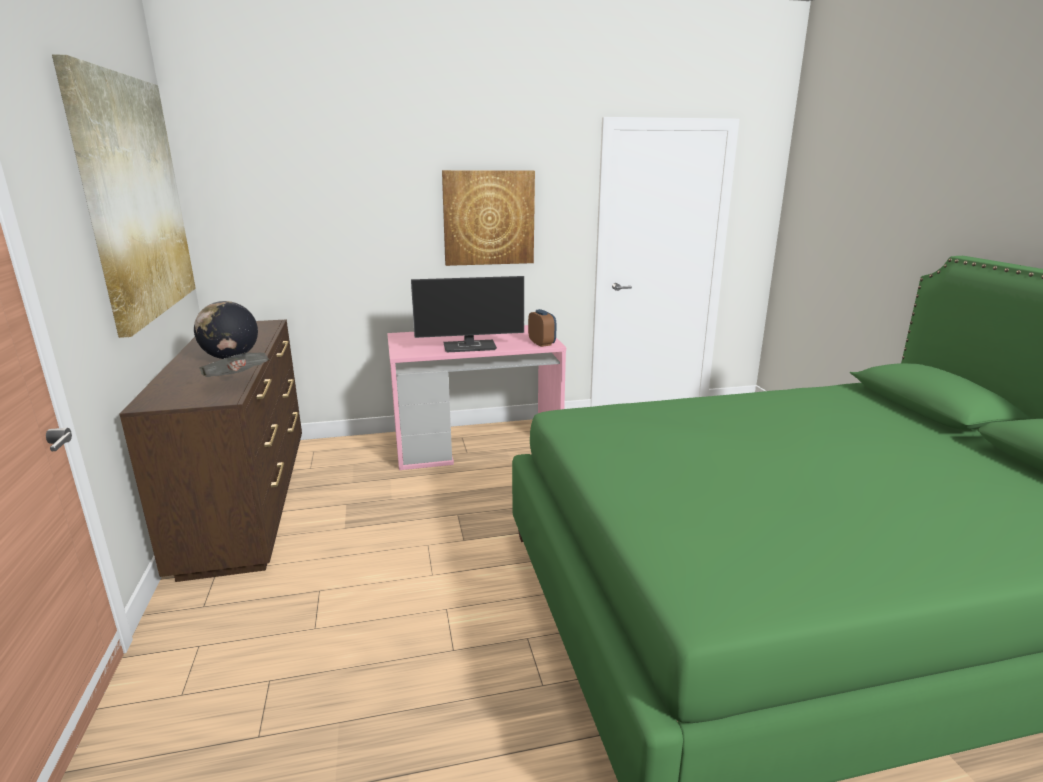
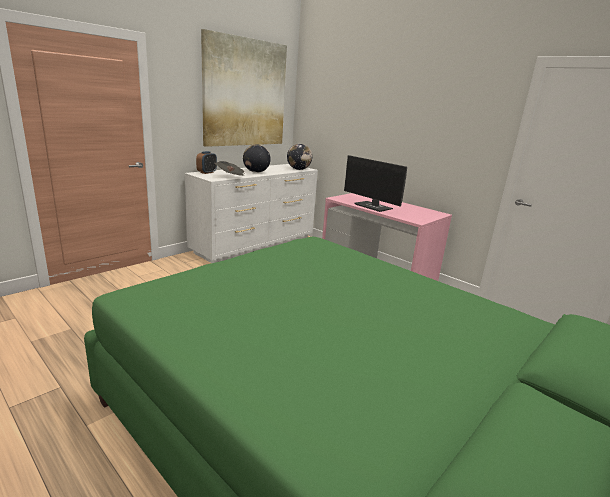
camera: 55 degrees right, 0 degrees up
(249, 500) = (255, 245): brown dresser -> white dresser
(264, 328) = (298, 169): none -> globe
(488, 218) = (431, 130): picture -> none
(542, 343) = (414, 219): alarm clock -> alarm clock (207, 172)

